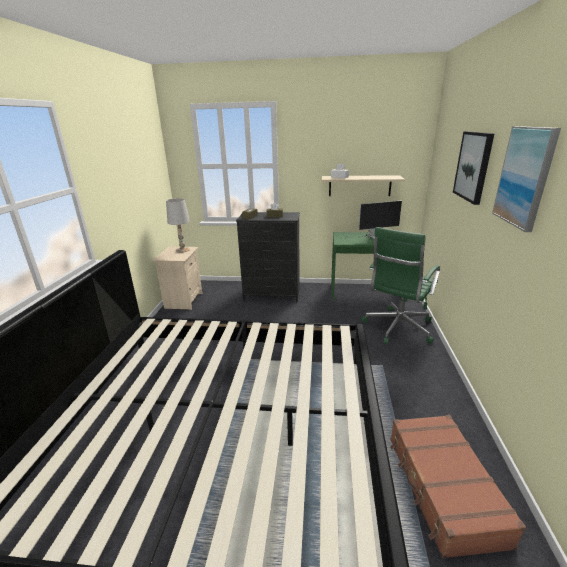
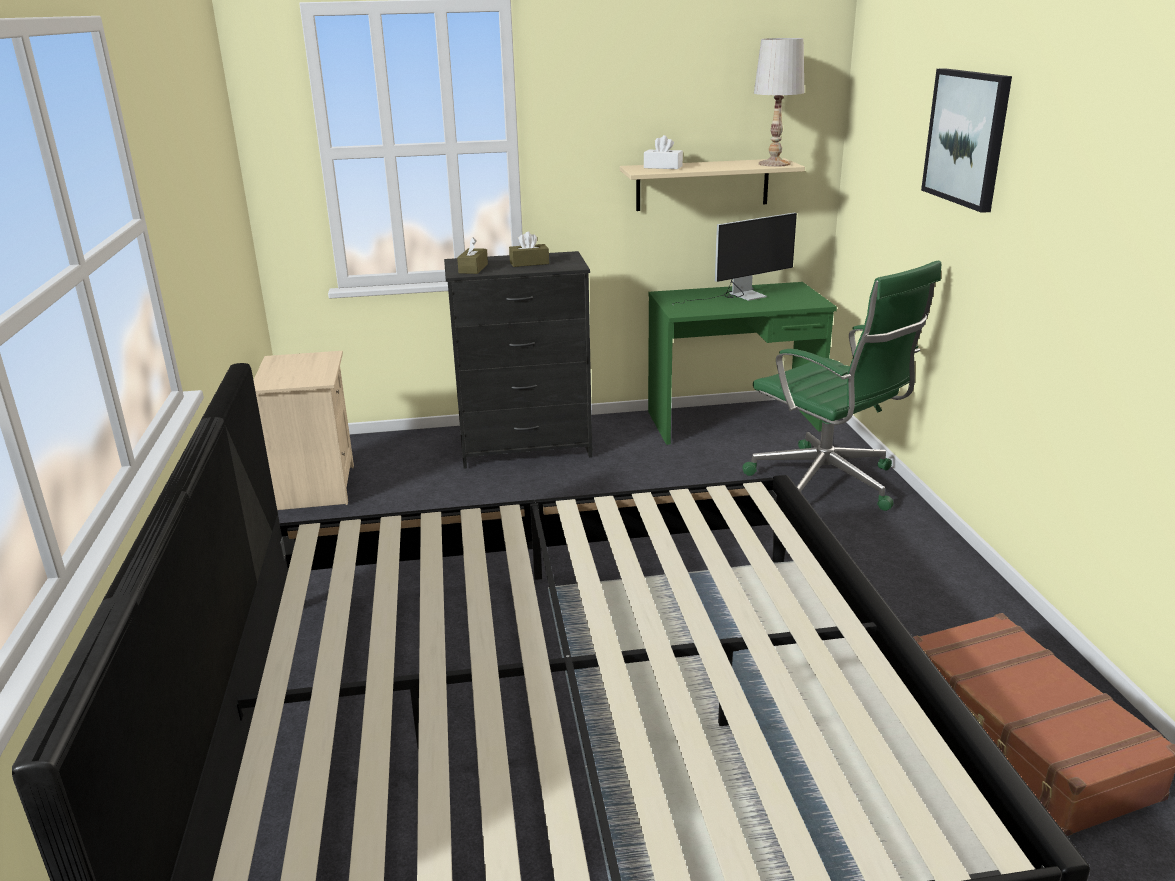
camera: 15 degrees left, 0 degrees up
(182, 250) = (308, 361): white table lamp -> white table lamp (774, 164)
(397, 328) = (827, 484): green office chair -> green office chair turned 60 degrees counterclockwise
(524, 177) = (1090, 157): picture -> none

